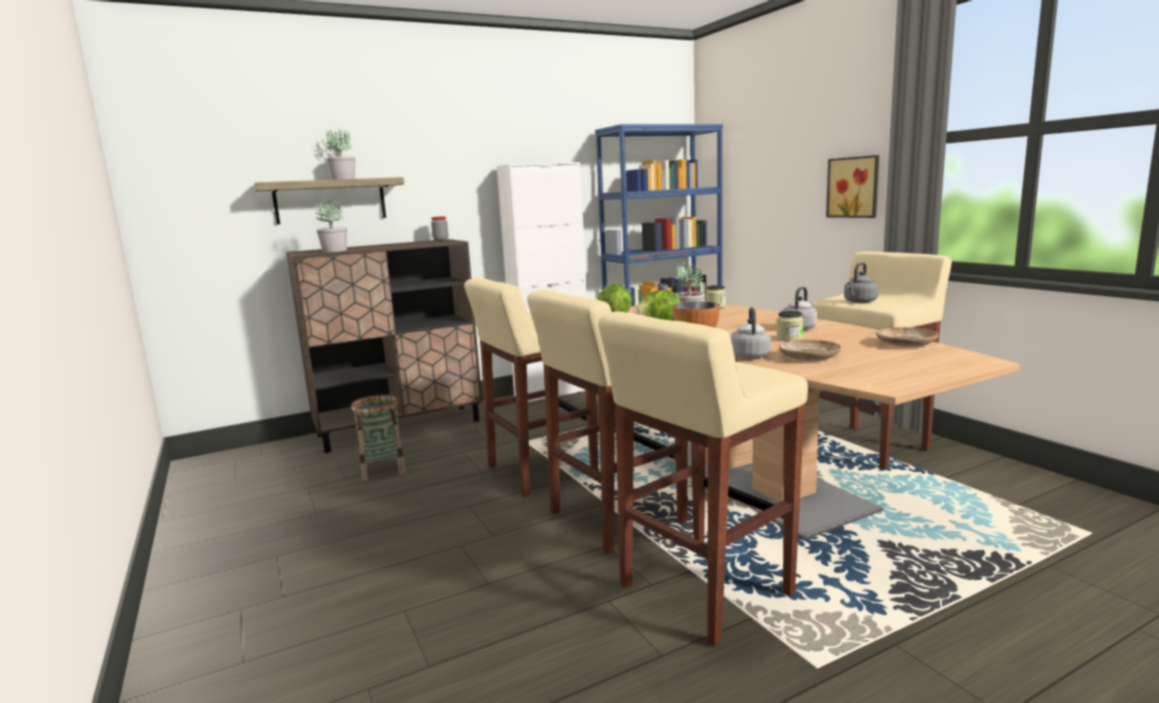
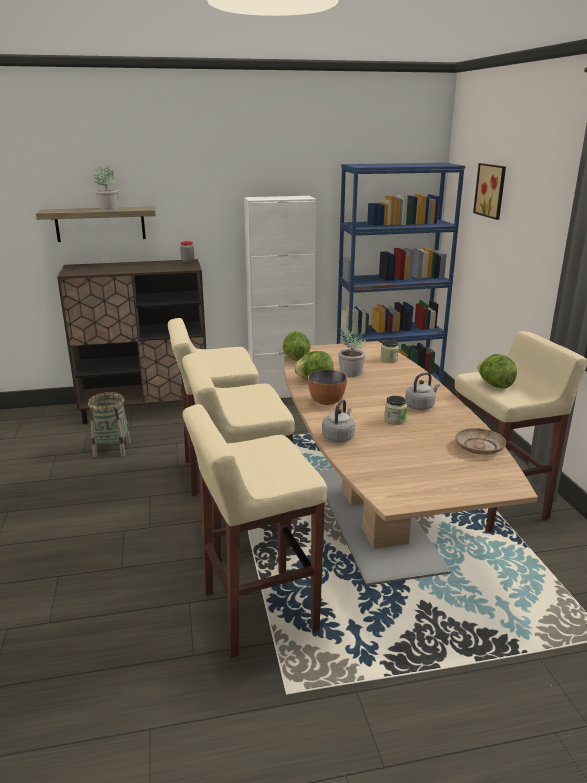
camera: 15 degrees right, 10 degrees up
(334, 251) = (93, 271): potted plant -> none
(809, 357) = (380, 449): beige plate -> none
(854, 187) = (547, 261): picture -> picture (492, 190)
(859, 302) = (494, 385): grey kettle -> lettuce

